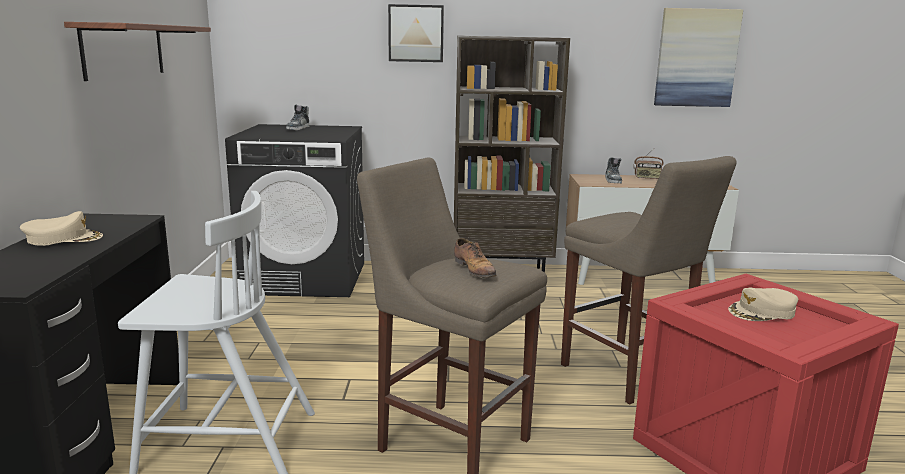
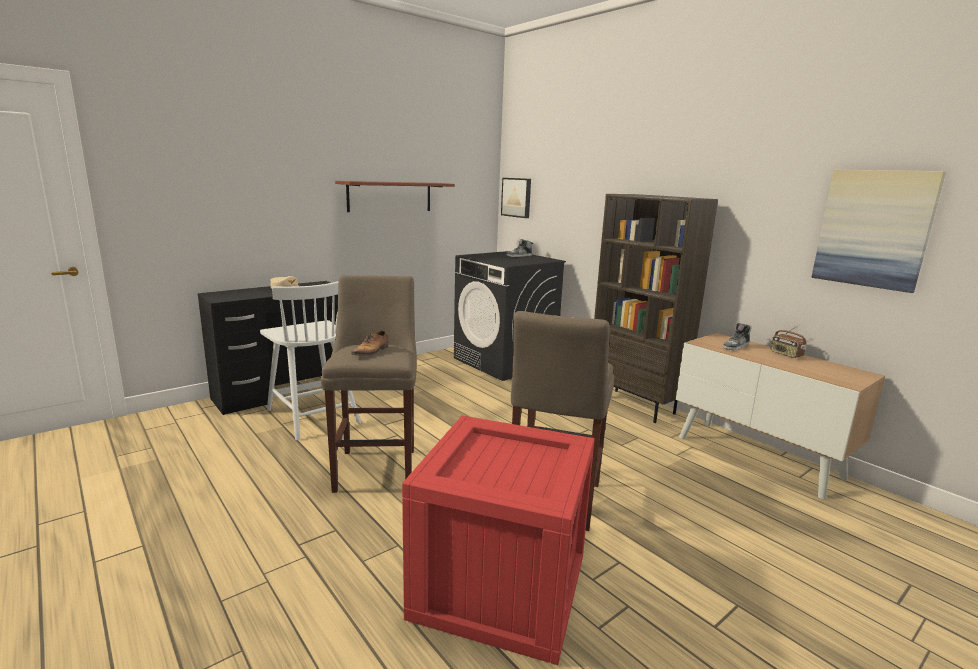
camera: 50 degrees right, 0 degrees up
(416, 33) = (608, 191): picture -> picture (517, 197)
(762, 312) = (518, 461): beige cap -> none

